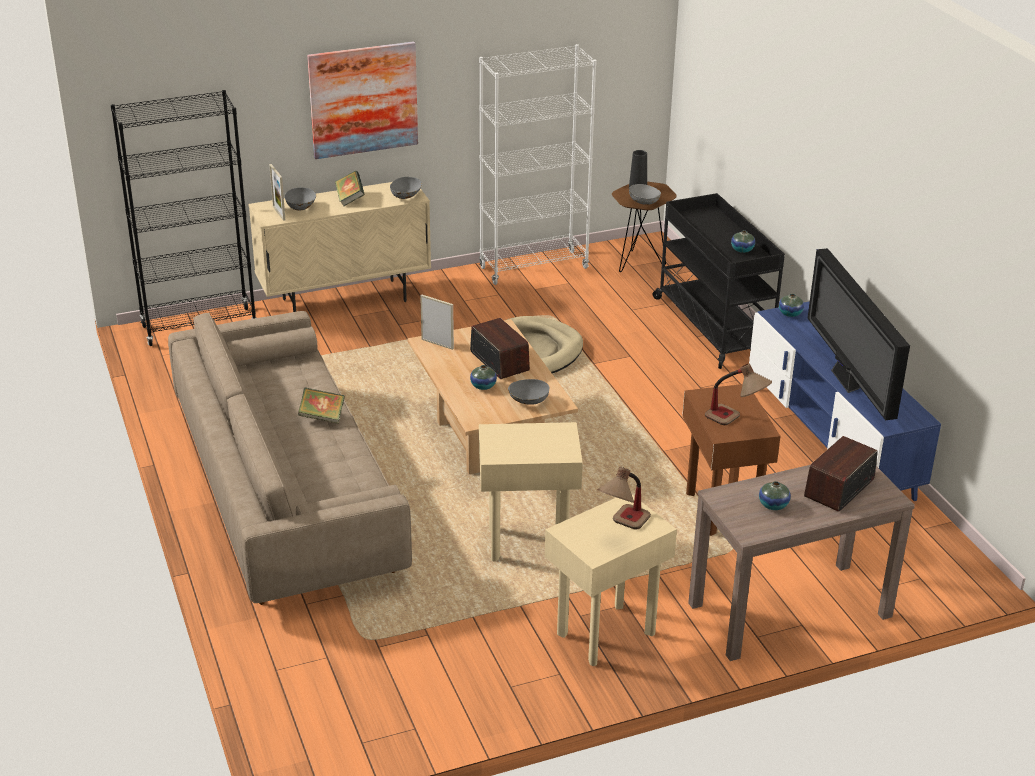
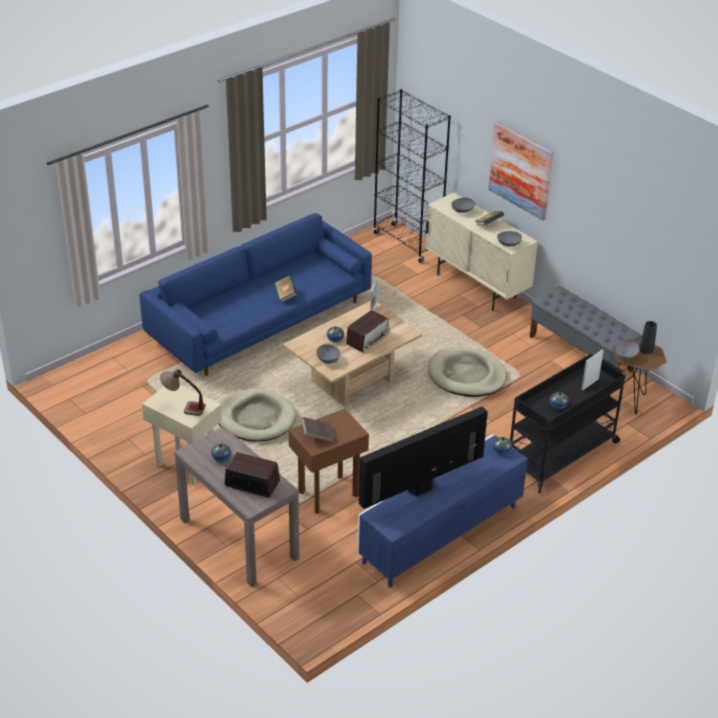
camera: 70 degrees right, 5 degrees up
(279, 213) = (449, 205): picture frame -> picture frame (590, 384)
(287, 492) = (260, 320): beige sofa -> blue sofa
(527, 543) = (255, 418): beige side table -> beige dog bed
(534, 268) = (580, 354): white bookcase -> grey bench
(736, 422) = (317, 435): table lamp -> brown book

